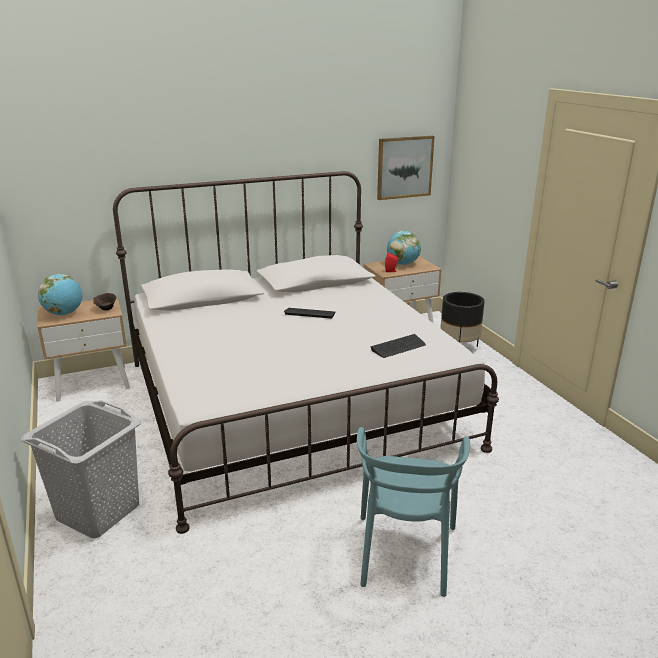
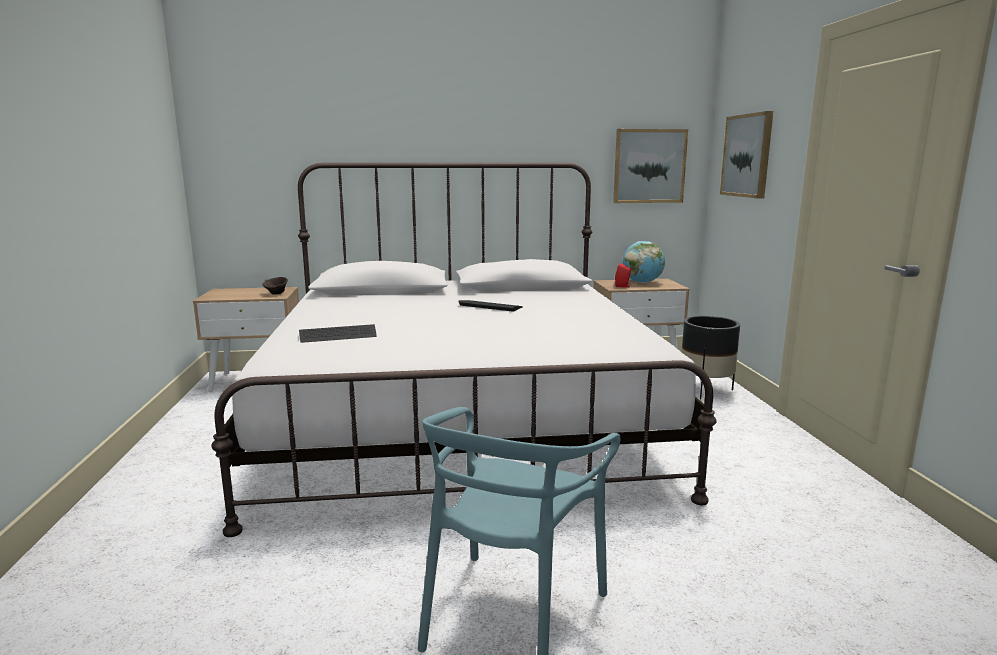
camera: 15 degrees right, 10 degrees down
(64, 314) = (230, 294): globe -> none
(99, 512) = (156, 499): grey laundry basket -> none
(398, 347) = (578, 338): keyboard -> keyboard (338, 335)
(485, 166) = (747, 155): none -> picture

